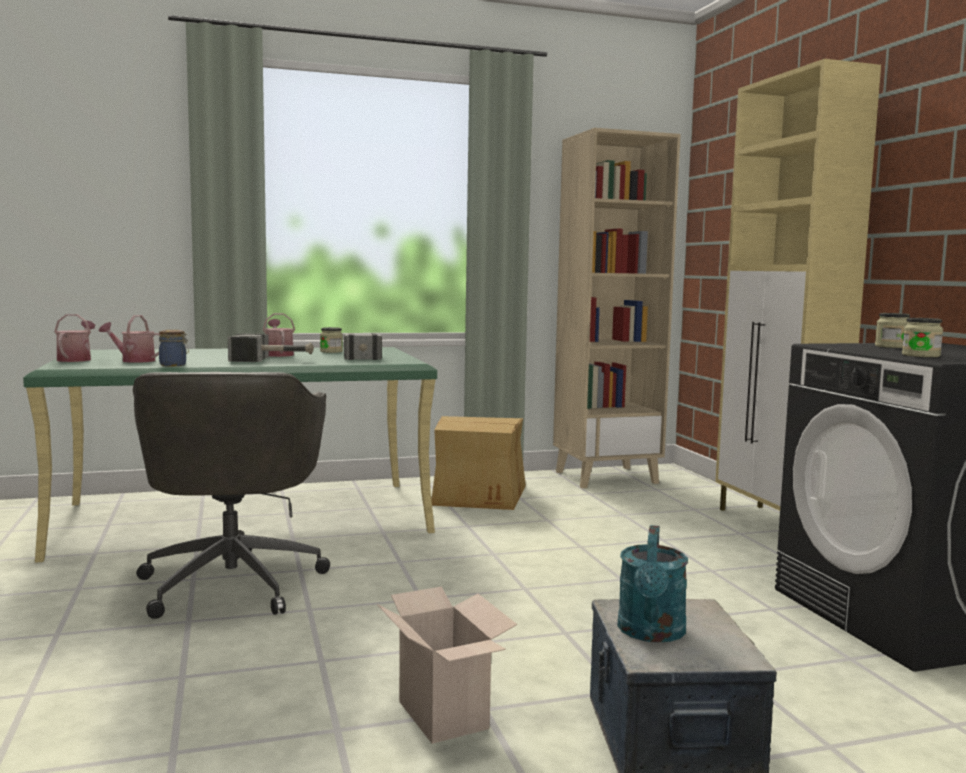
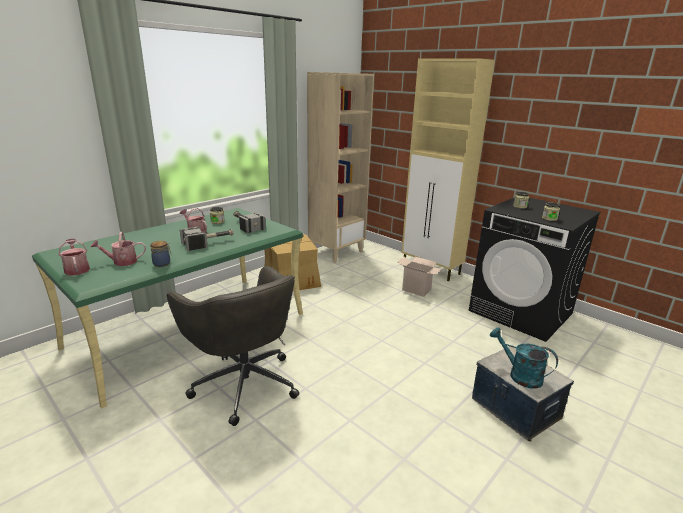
camera: 30 degrees left, 15 degrees up
(446, 716) = (434, 431): cardboard box -> cardboard box (417, 290)
(651, 633) = (519, 375): turquoise watering can -> turquoise watering can turned 150 degrees clockwise

